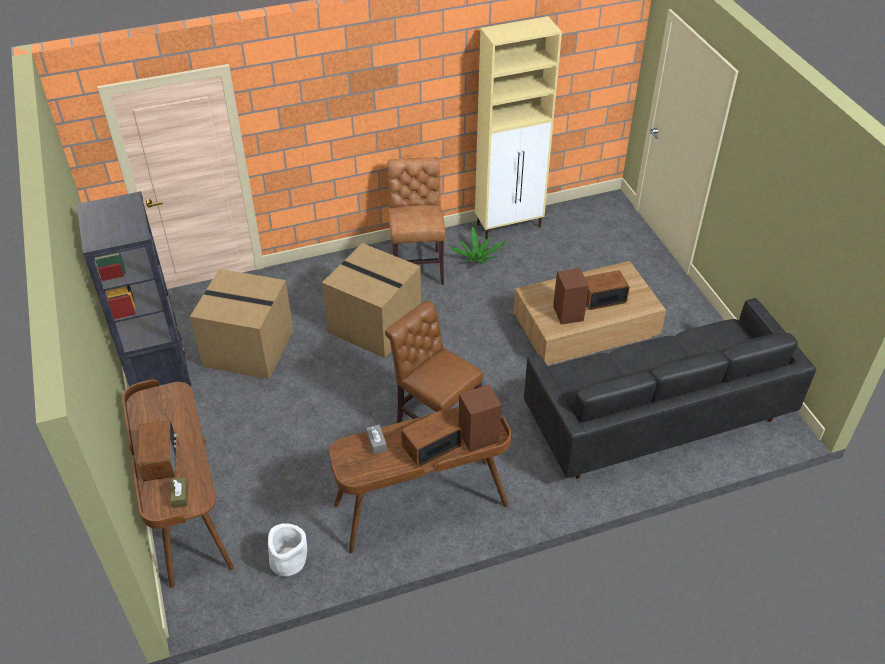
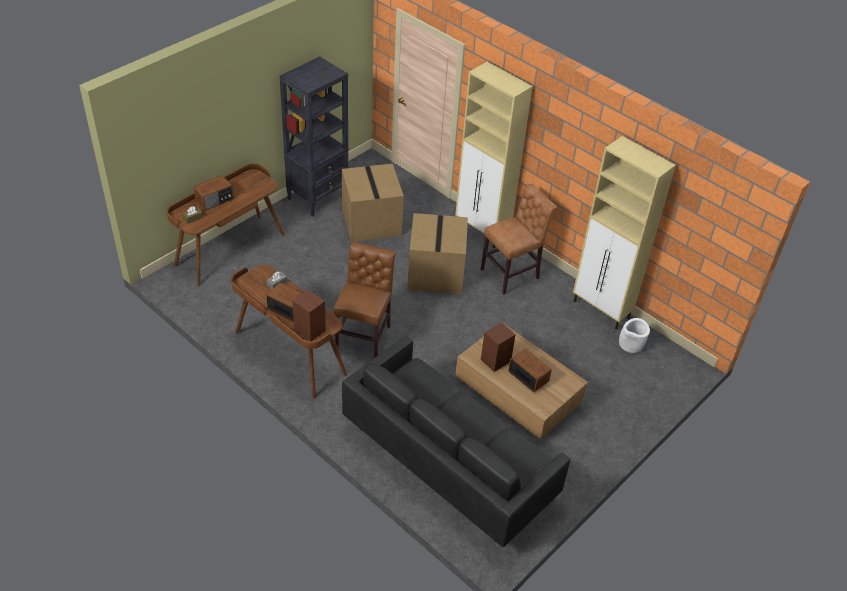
camera: 60 degrees right, 0 degrees up
(289, 562) = (215, 307): white planter -> white planter (630, 345)
(337, 263) = (482, 231): none -> beige cabinet
(477, 259) = (546, 304): potted plant -> none

